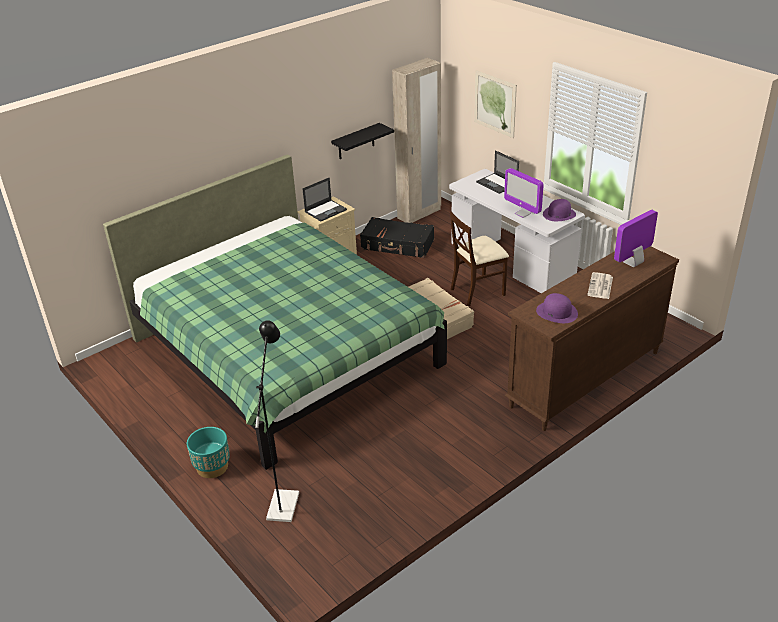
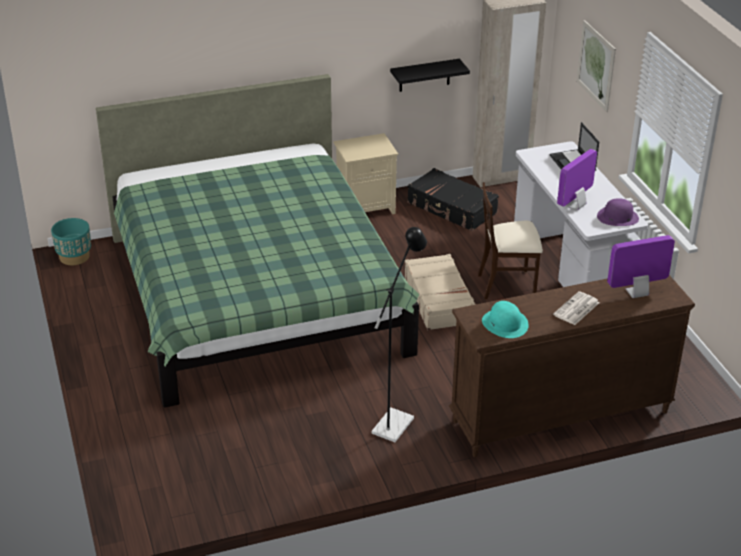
camera: 20 degrees right, 0 degrees up
(212, 467) = (115, 389): turquoise planter -> turquoise planter (74, 257)
(284, 500) = (164, 442): black floor lamp -> black floor lamp (396, 420)
(326, 210) = (365, 148): laptop -> none
(522, 213) = (575, 205): monitor -> monitor turned 60 degrees clockwise
(557, 312) = (505, 323): purple hat -> turquoise hat

